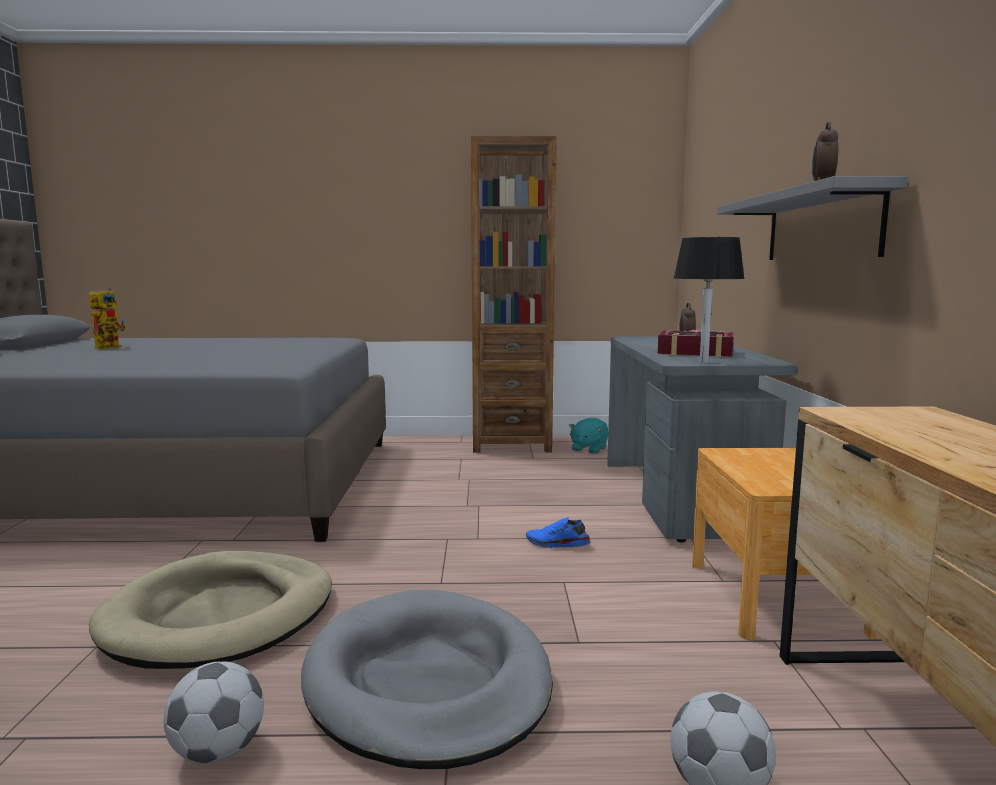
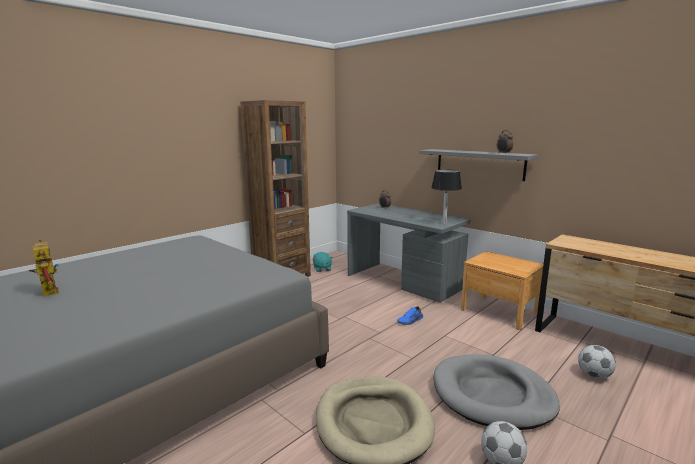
camera: 45 degrees left, 5 degrees up
(695, 352) = (419, 217): book -> none

